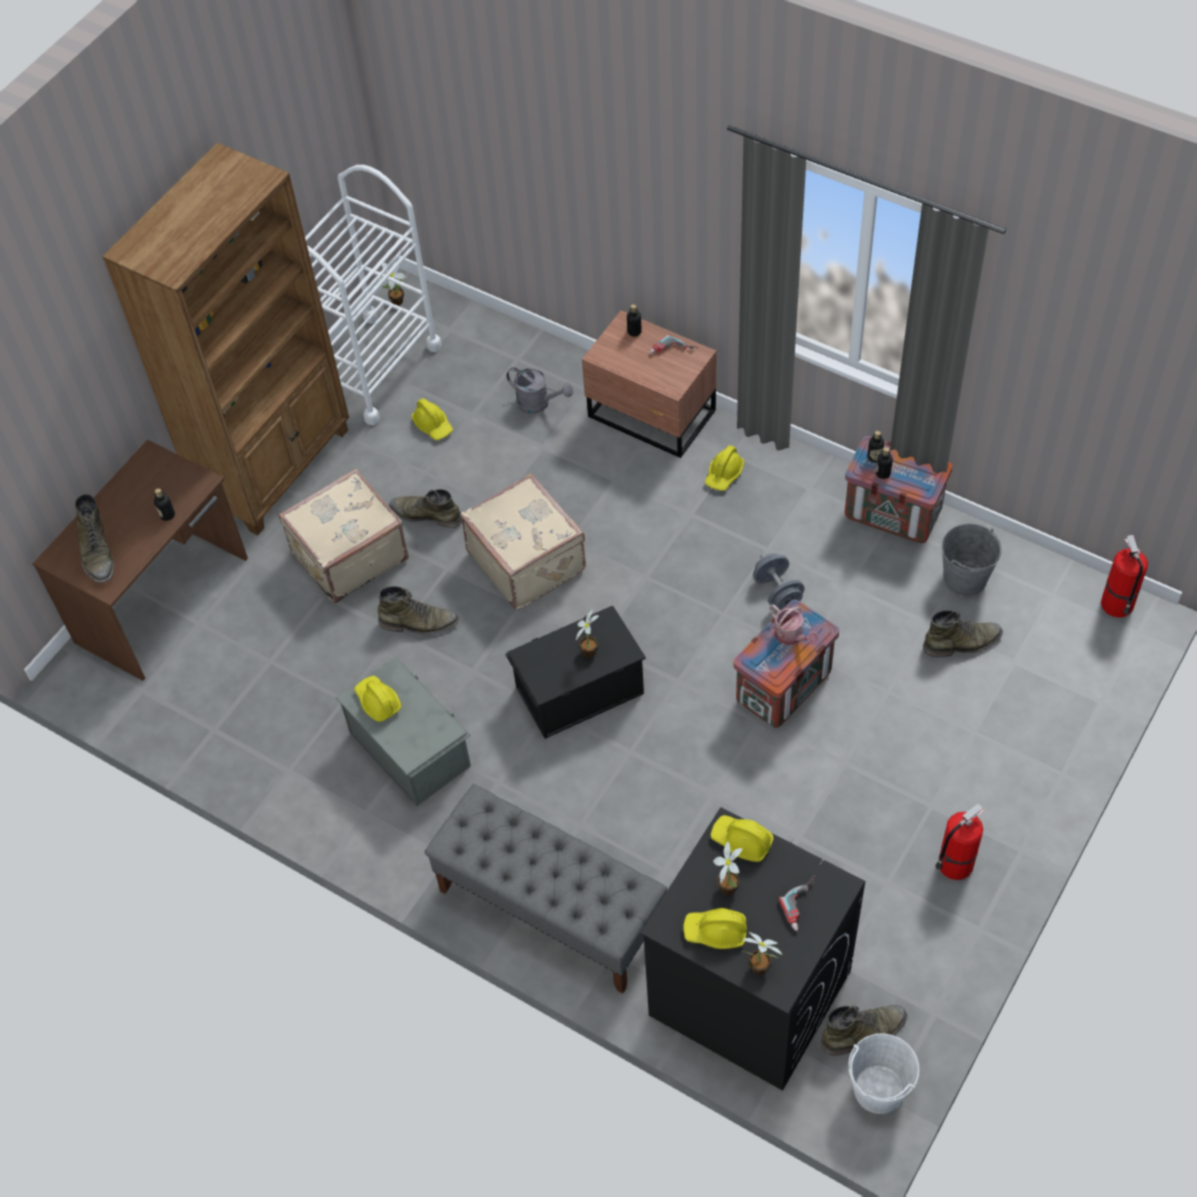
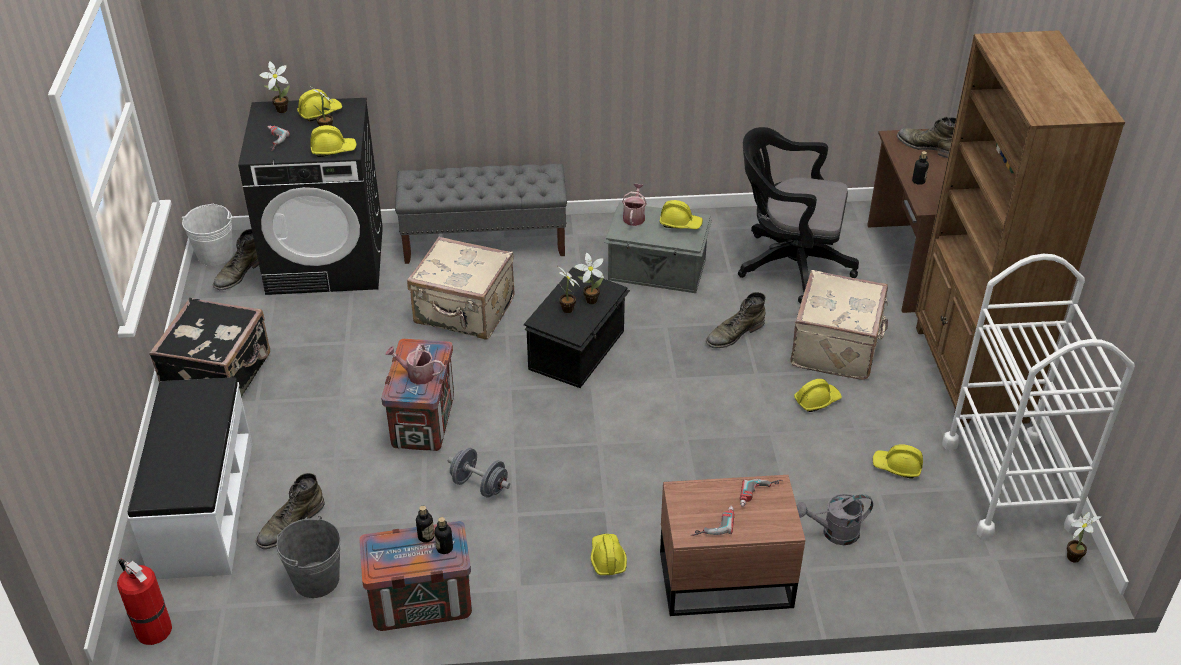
camera: 140 degrees right, 15 degrees down
(278, 676) = (788, 265): none -> black office chair
(412, 741) = (634, 217): none -> watering can
(426, 514) = (817, 400): green boot -> yellow hard hat
(528, 560) = (703, 409): beige suitcase -> beige suitcase (464, 312)
(558, 653) = (589, 300): none -> potted plant
(618, 354) = (760, 495): none -> power drill
(634, 331) = (769, 524): bottle -> none
(954, 865) = (220, 376): fire extinguisher -> black suitcase
(1035, 703) = (202, 508): none -> white bench

